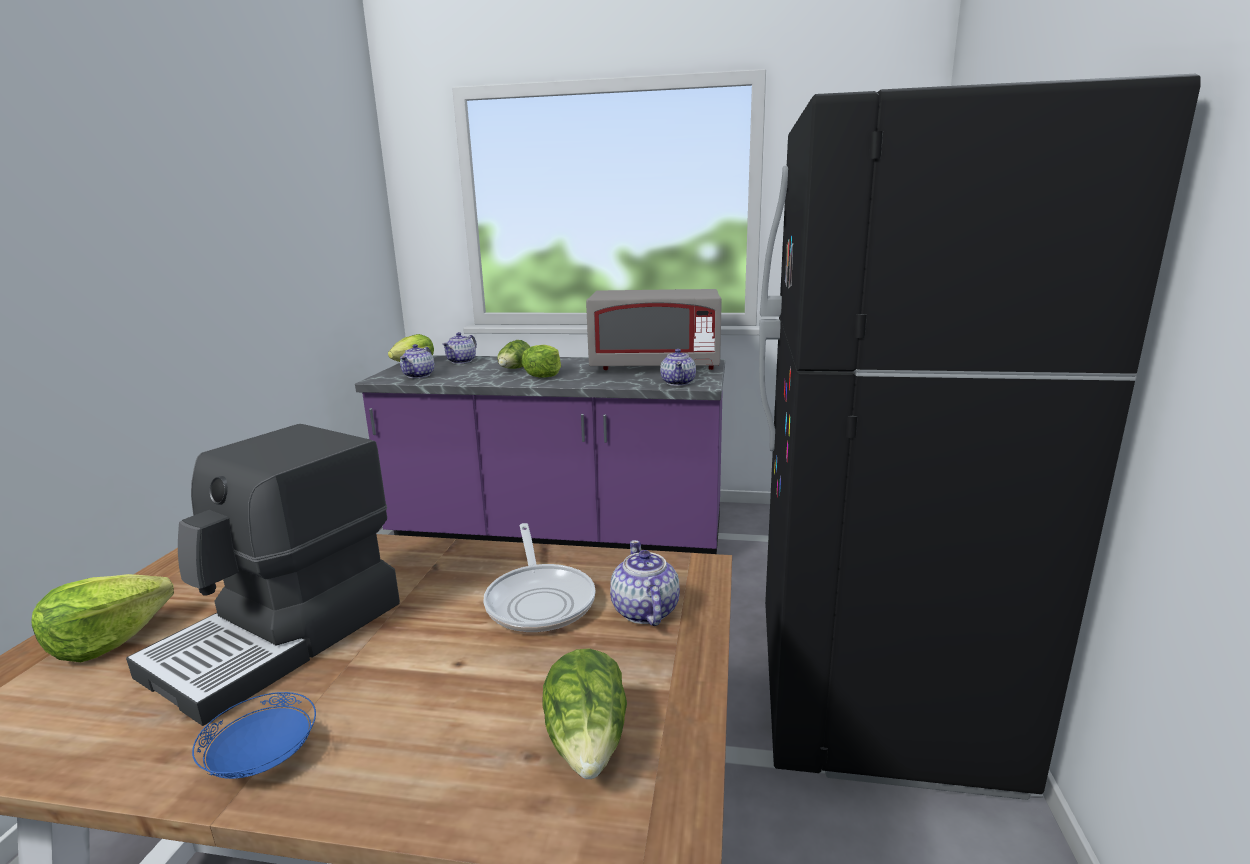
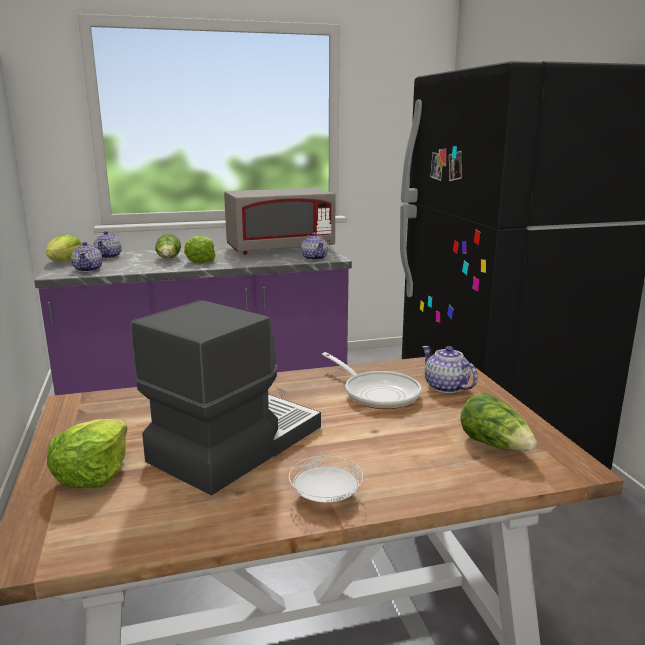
camera: 25 degrees left, 0 degrees up
(264, 758) = (326, 496): blue plate -> white plate
(282, 638) = (234, 444): coffee machine -> coffee machine turned 150 degrees counterclockwise

